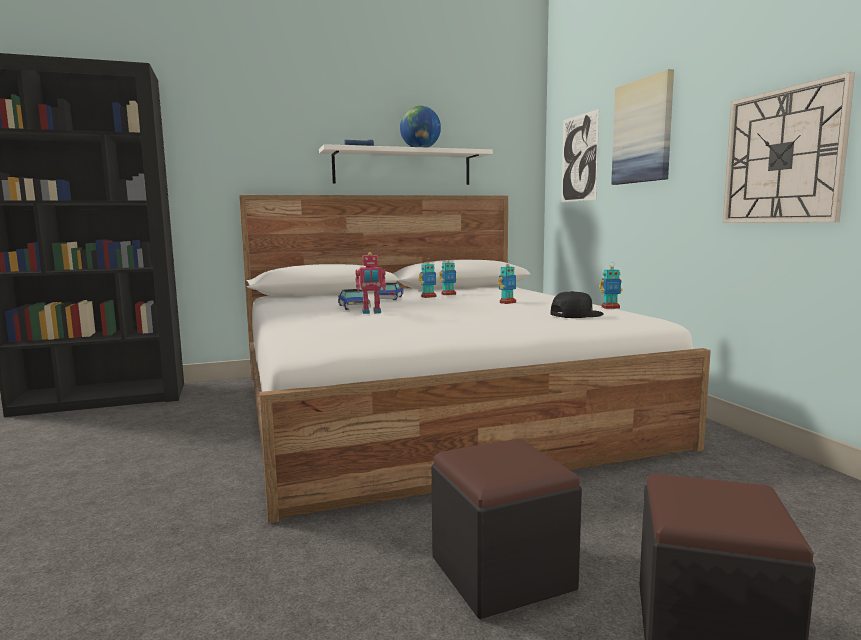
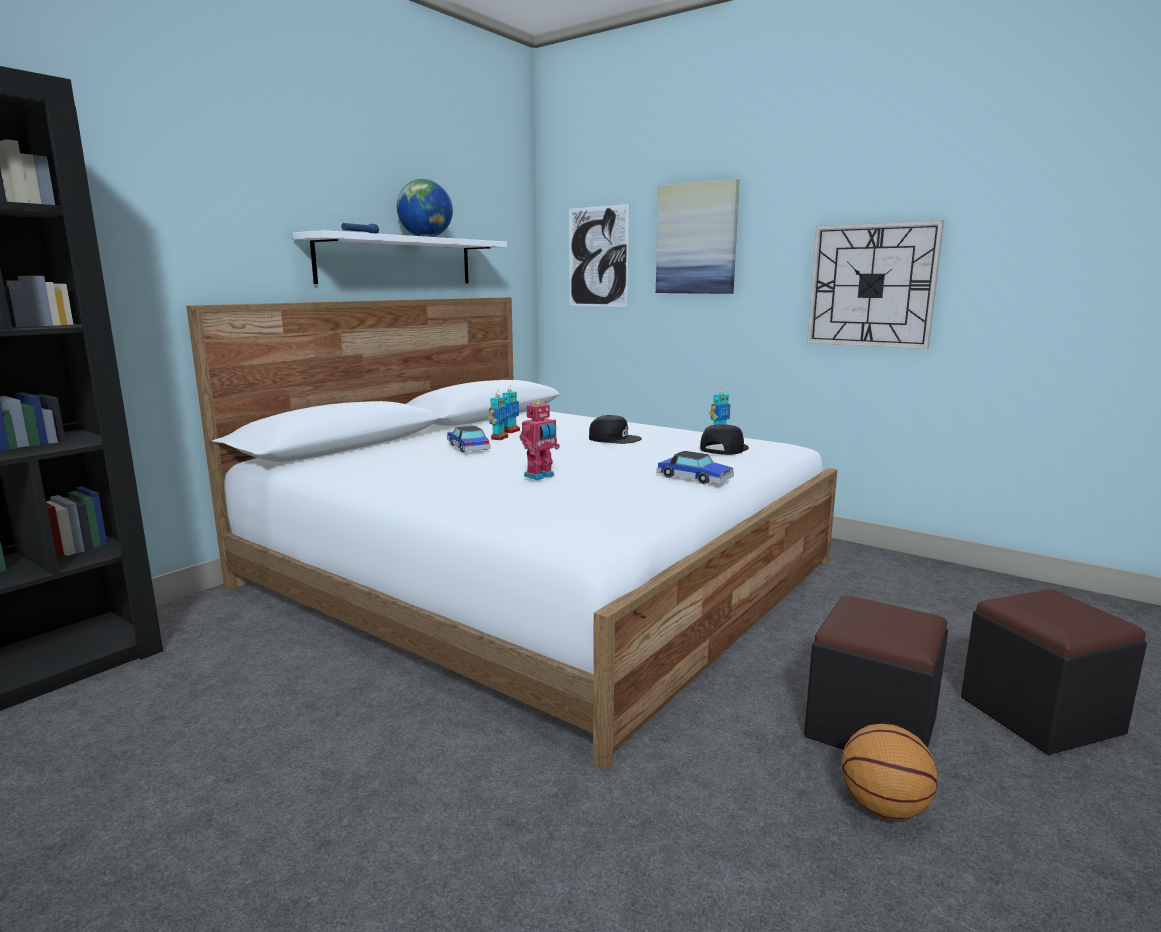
camera: 35 degrees left, 5 degrees up
(354, 307) = (474, 469): toy car -> toy car (694, 478)
(403, 626) = (883, 808): none -> basketball
(507, 302) = (614, 438): toy robot -> black cap

